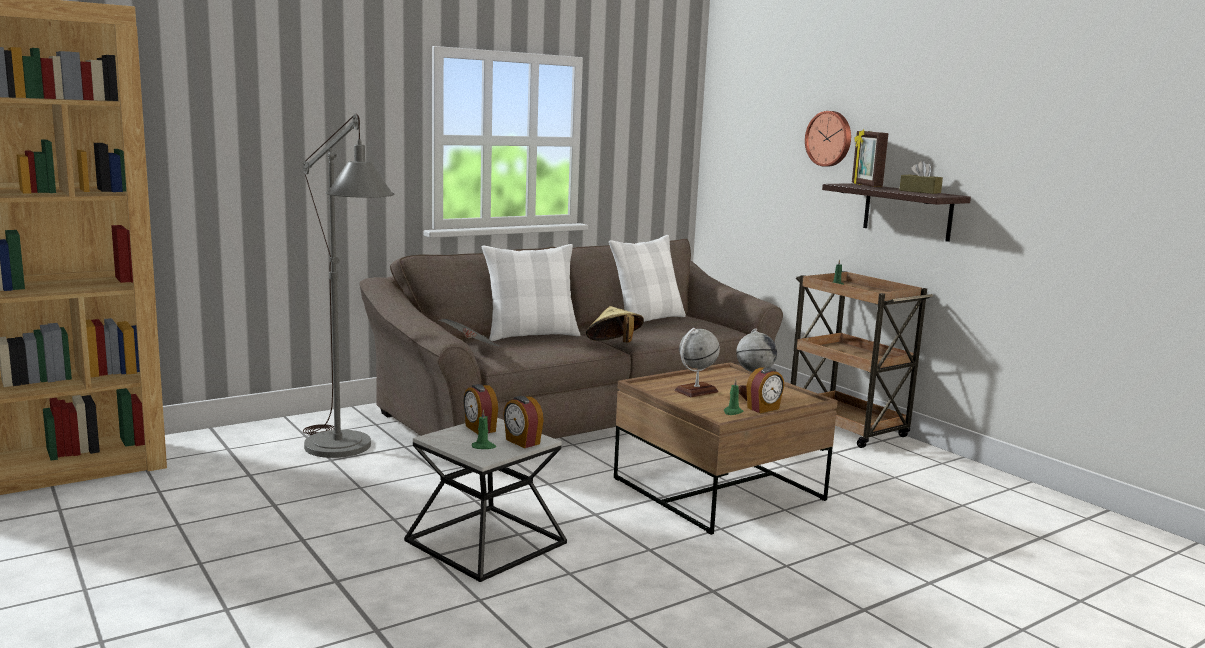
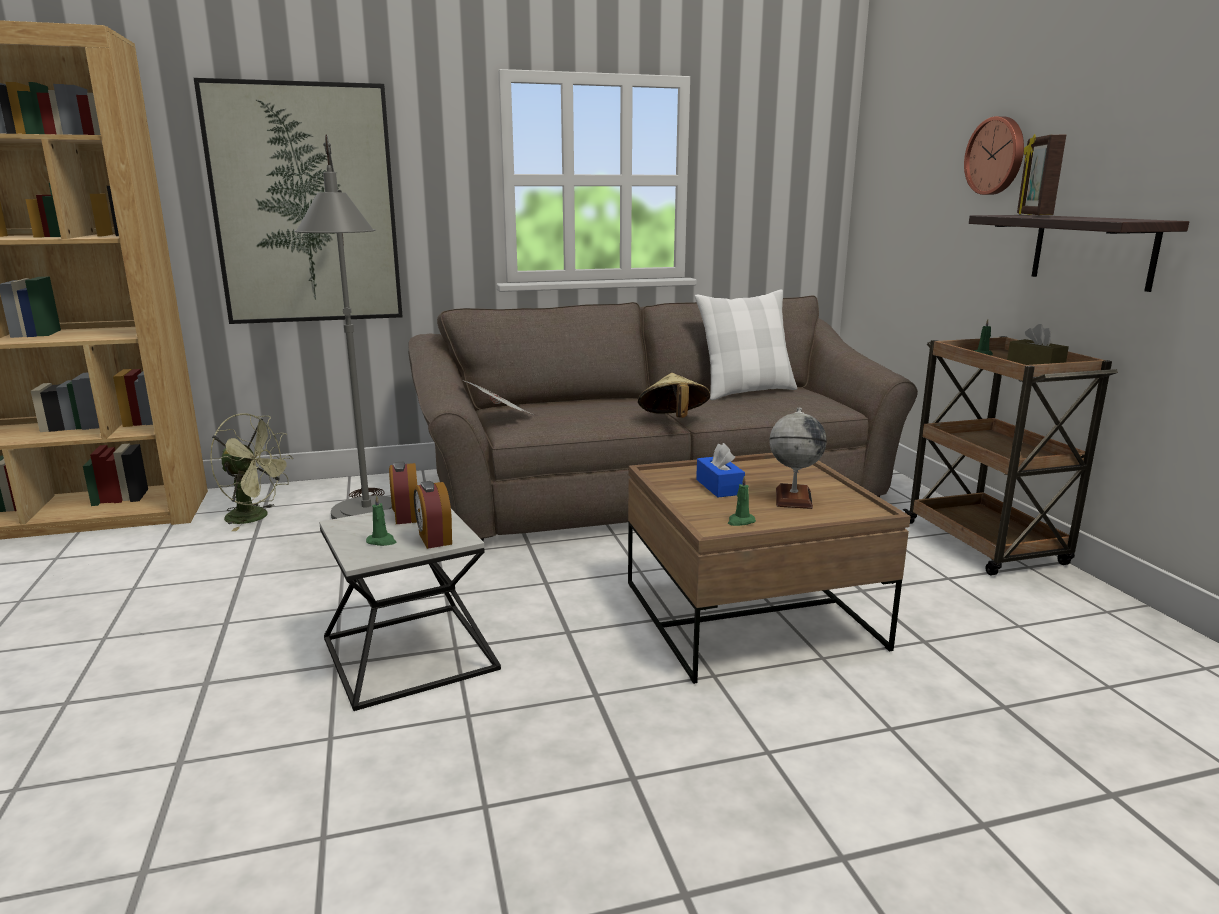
camera: 20 degrees right, 5 degrees up
(230, 458) = (256, 517): none -> green fan
(261, 161) = (305, 205): none -> picture
(531, 335) = (588, 404): white pillow -> none
(696, 391) = (719, 487): globe -> blue tissue box
(763, 408) = (790, 520): alarm clock -> none
(920, 191) = (1107, 218): brown tissue box -> brown tissue box (1035, 364)

